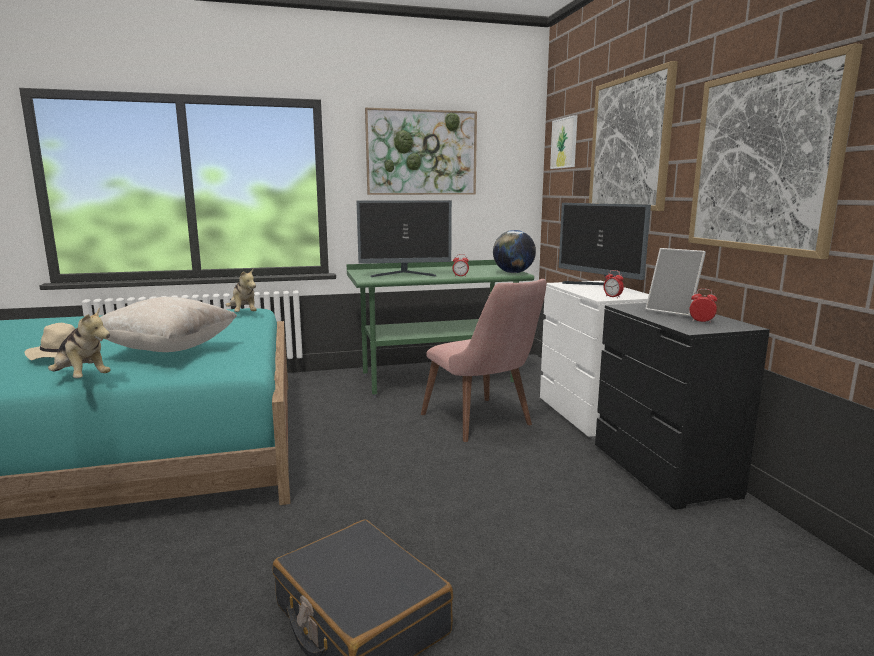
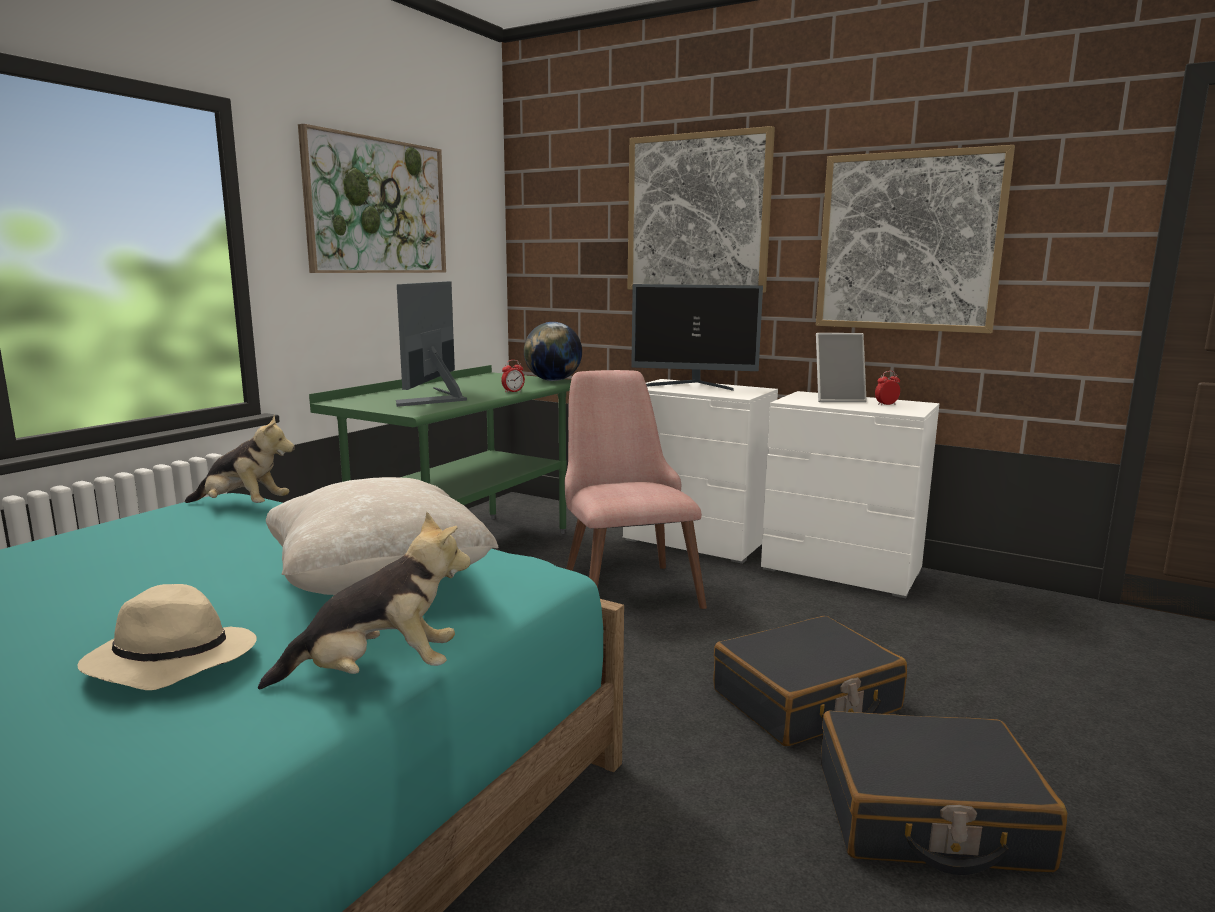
camera: 45 degrees left, 0 degrees up
(405, 275) = (436, 399): monitor -> monitor turned 150 degrees clockwise
(440, 528) = (806, 701): none -> black suitcase
(484, 423) = (624, 583): pink chair -> pink chair turned 120 degrees counterclockwise
(564, 143) = (557, 205): picture -> none
(612, 297) = (743, 393): alarm clock -> none
(664, 471) = (842, 570): black dresser -> white dresser

